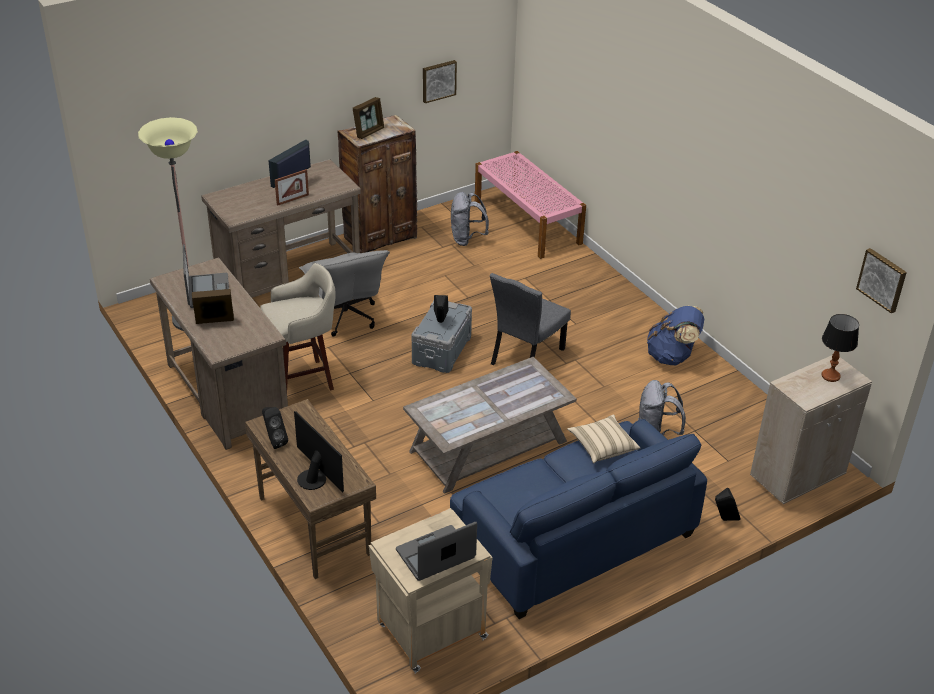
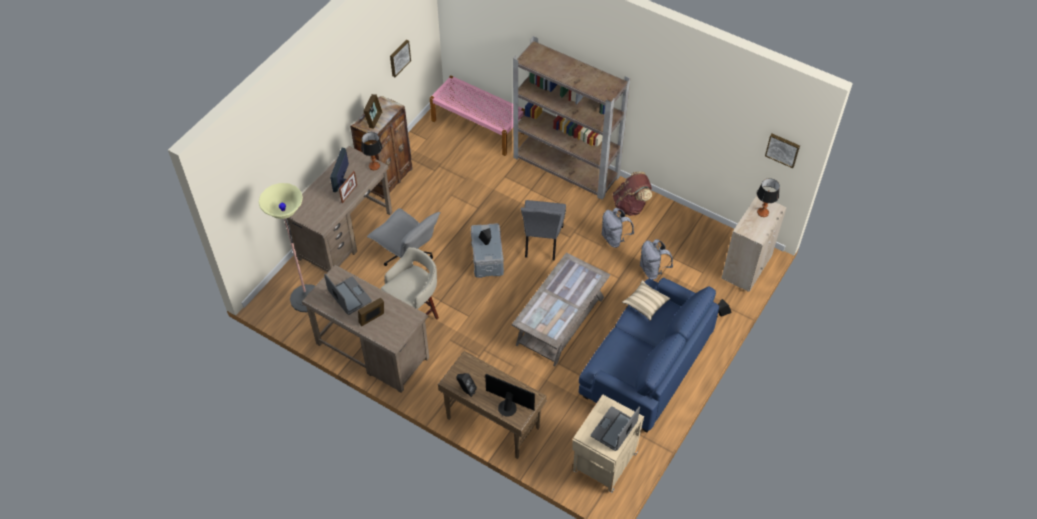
camera: 25 degrees left, 15 degrees up
(343, 184) = (374, 166): none -> table lamp
(467, 239) = (447, 157): grey backpack -> grey backpack (614, 239)
(611, 292) = (566, 167): none -> brown bookcase
(672, 356) = (630, 205): blue backpack -> brown backpack

